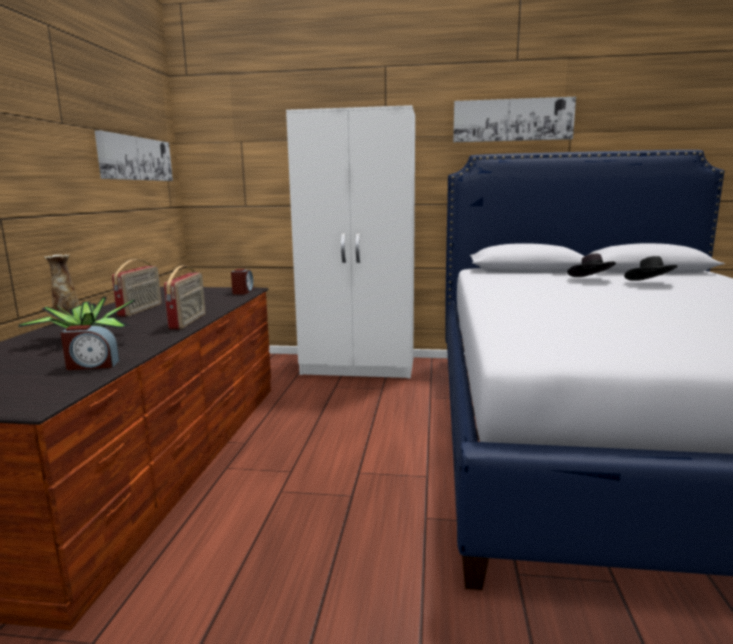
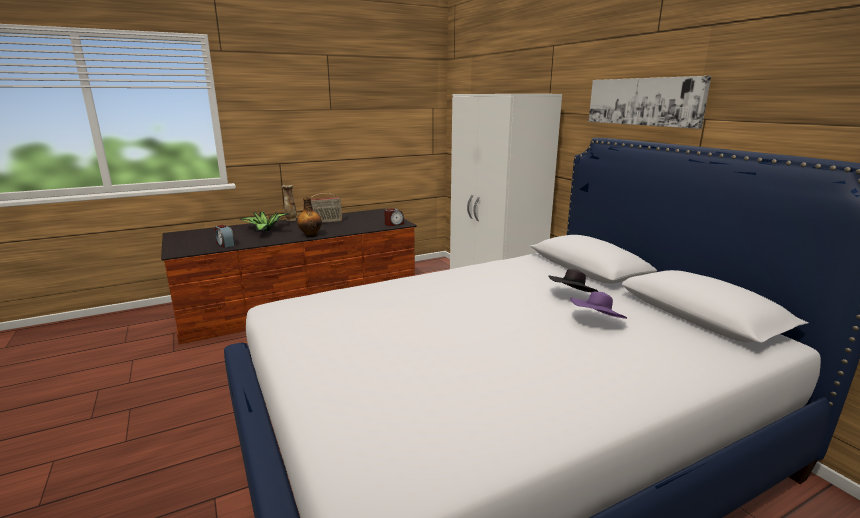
camera: 55 degrees right, 5 degrees up
(135, 158) = (394, 123): picture -> none
(189, 321) = (310, 235): radio -> bottle
(649, 284) = (596, 322): black hat -> purple hat

